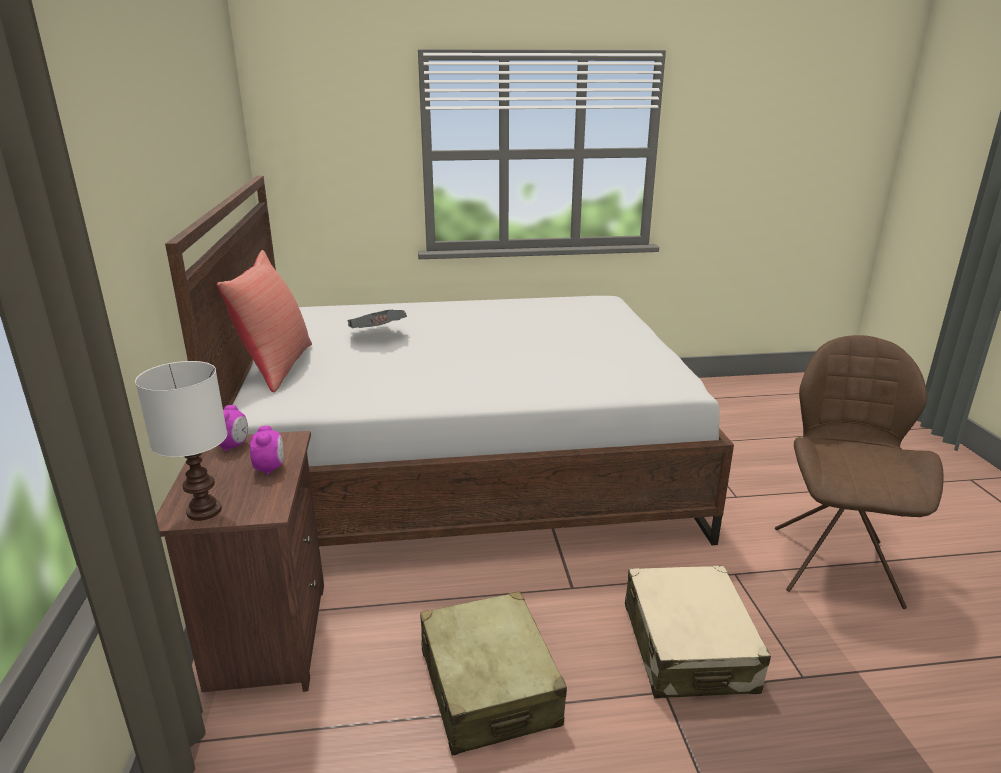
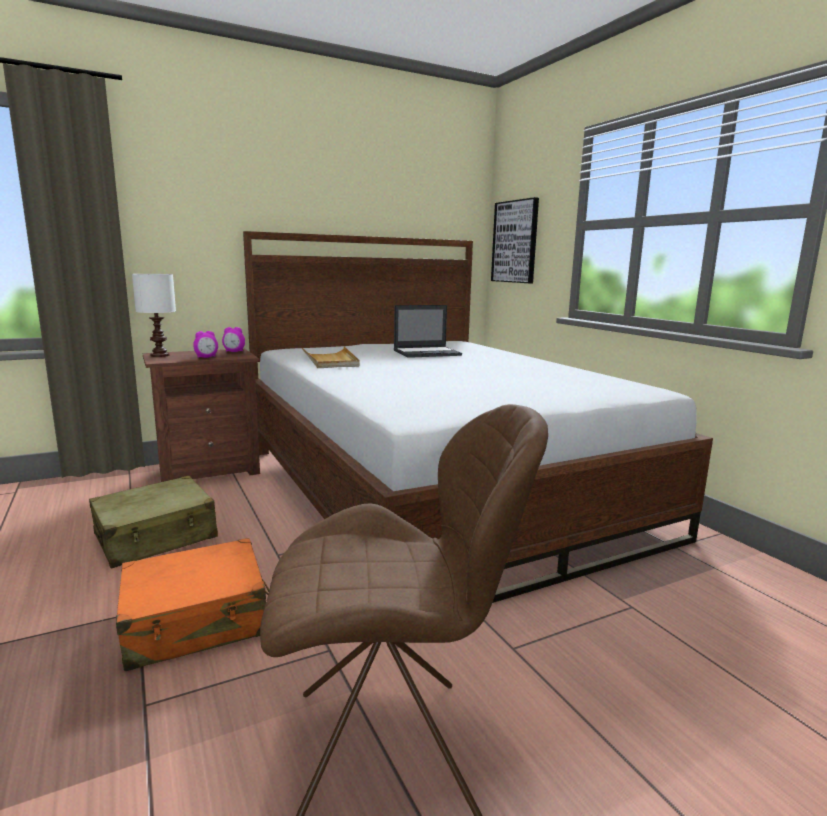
camera: 70 degrees right, 10 degrees down
(276, 367) = (349, 346): red pillow -> none
(315, 171) = (515, 242): none -> picture
(378, 335) = (427, 353): newspaper -> laptop
(390, 387) = (330, 361): none -> beige tray
(688, 647) = (197, 621): beige suitcase -> orange suitcase

